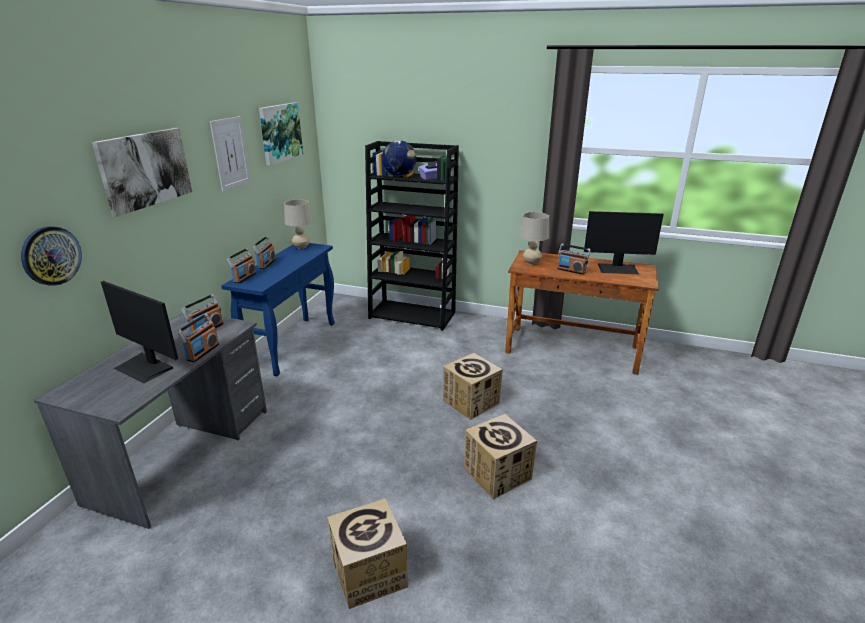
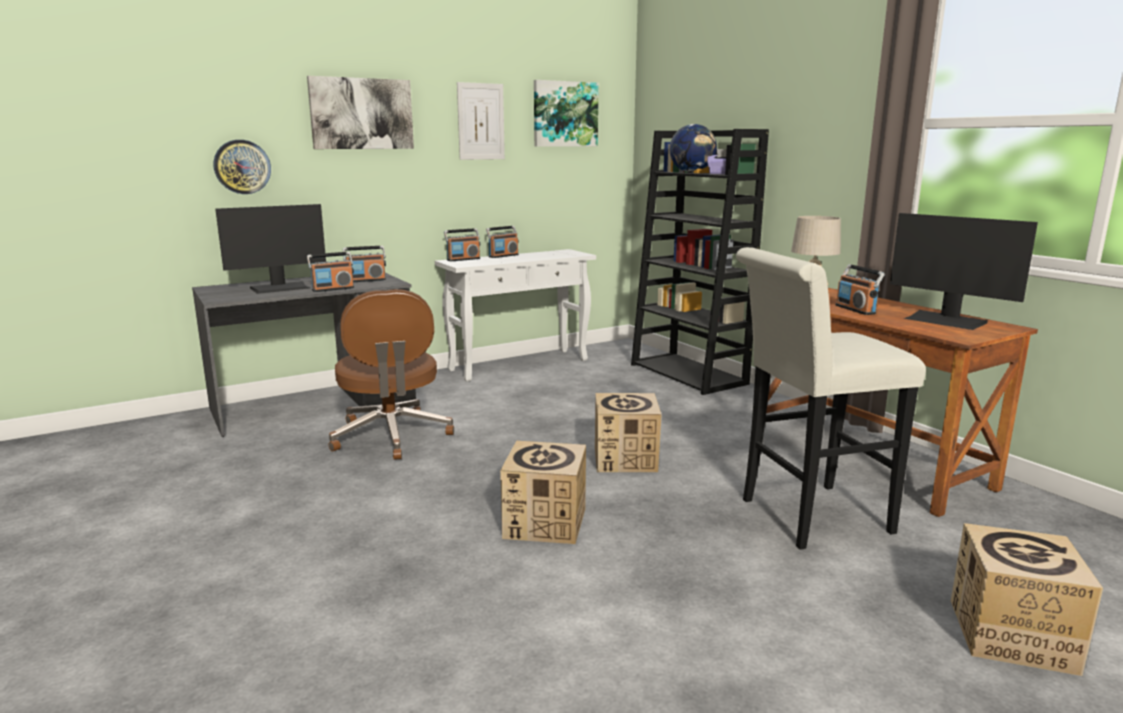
camera: 40 degrees right, 10 degrees down
(145, 367) = (280, 288): monitor -> monitor turned 105 degrees counterclockwise
(293, 344) = (520, 365): blue console table -> white console table
(300, 454) = (391, 436): none -> brown office chair
(301, 247) = (562, 252): beige table lamp -> none
(369, 573) = (301, 531): cardboard box -> cardboard box (1011, 635)
(596, 401) = (805, 517): none -> white stool

